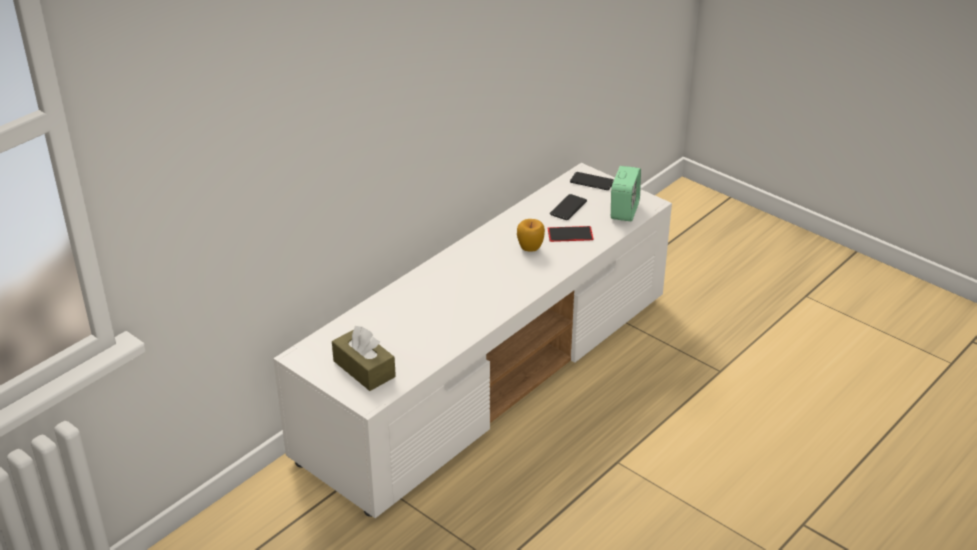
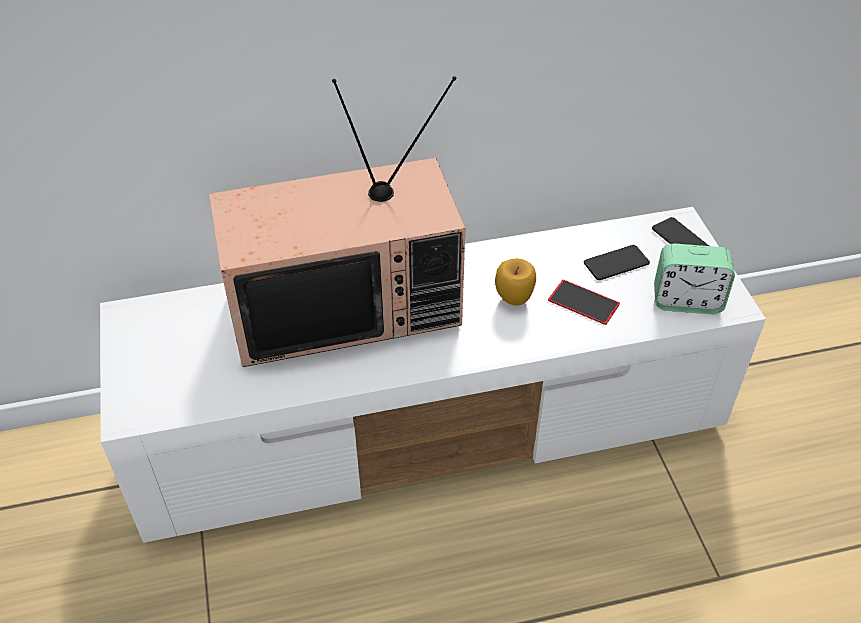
camera: 35 degrees right, 10 degrees up
(364, 369) = (168, 368): brown tissue box -> none
(435, 292) = (346, 304): none -> television
(624, 211) = (687, 301): alarm clock -> alarm clock turned 45 degrees clockwise

